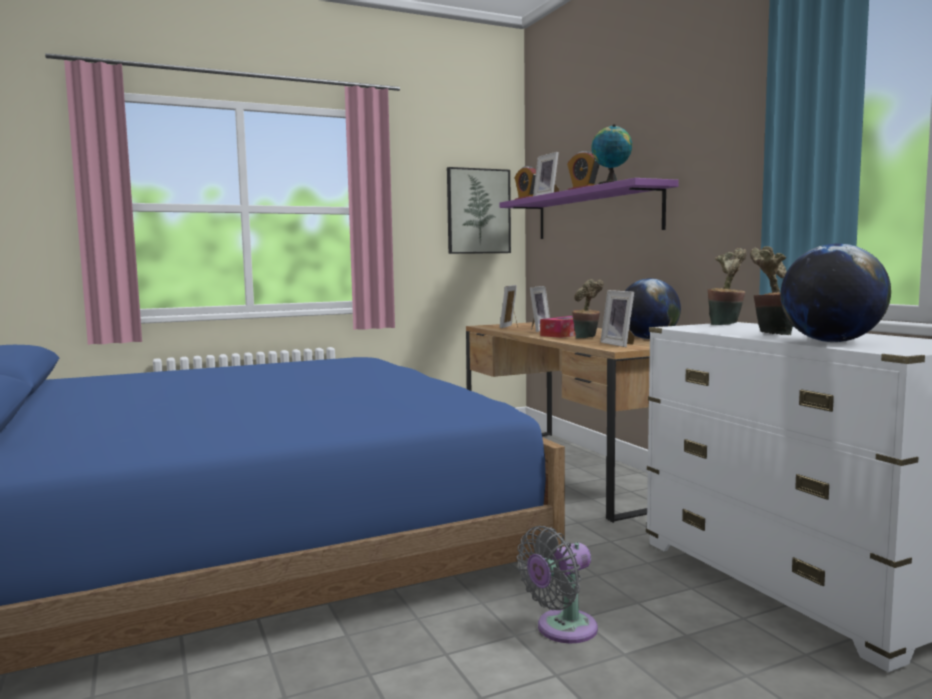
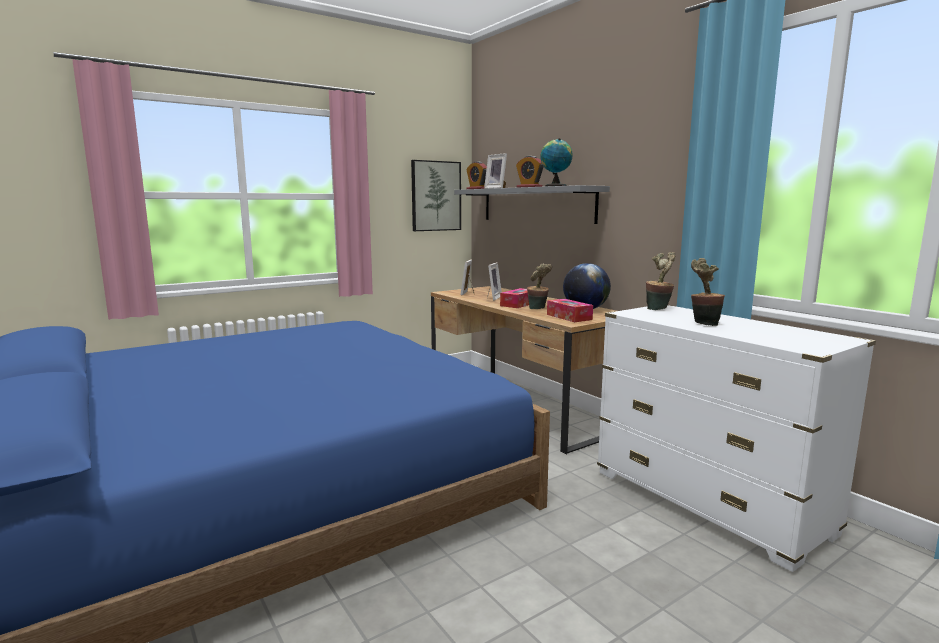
camera: 10 degrees left, 5 degrees up
(561, 629) = (560, 555): grey fan -> none
(595, 214) = (536, 205): purple shelf -> grey shelf
(620, 344) = (569, 317): picture frame -> tissue box
(831, 342) = (754, 336): globe -> none

